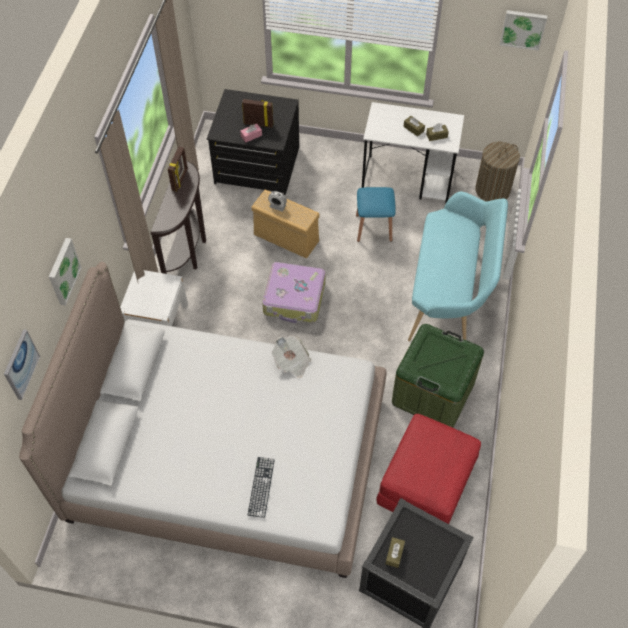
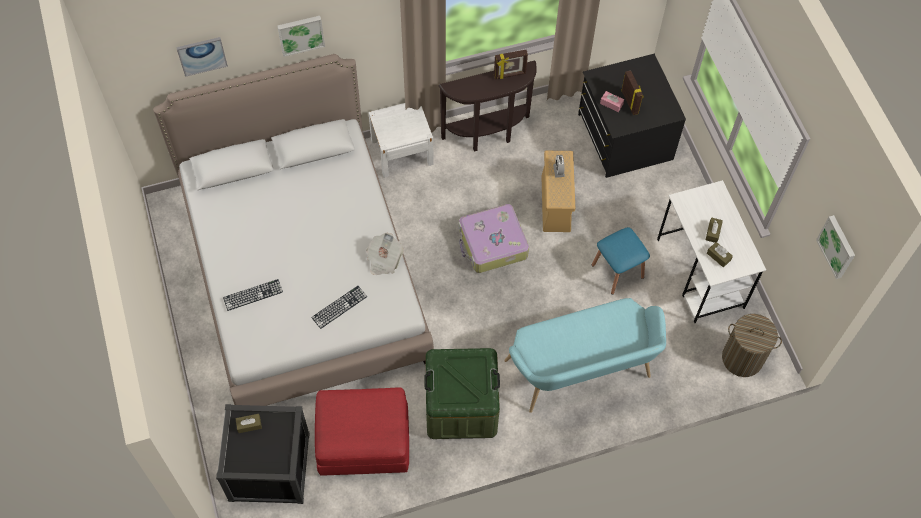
camera: 60 degrees right, 5 degrees up
(318, 418) = (339, 307): none -> keyboard

